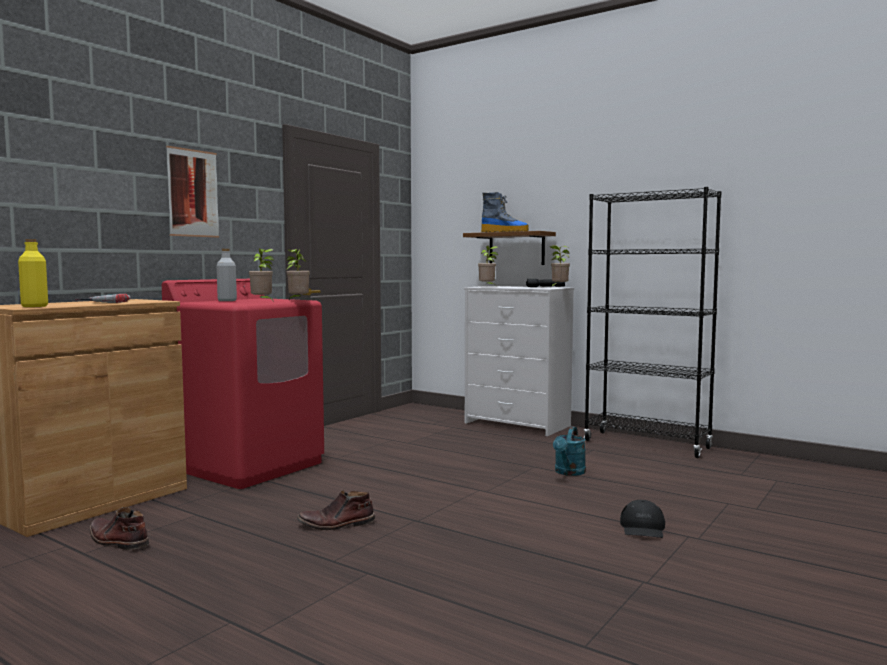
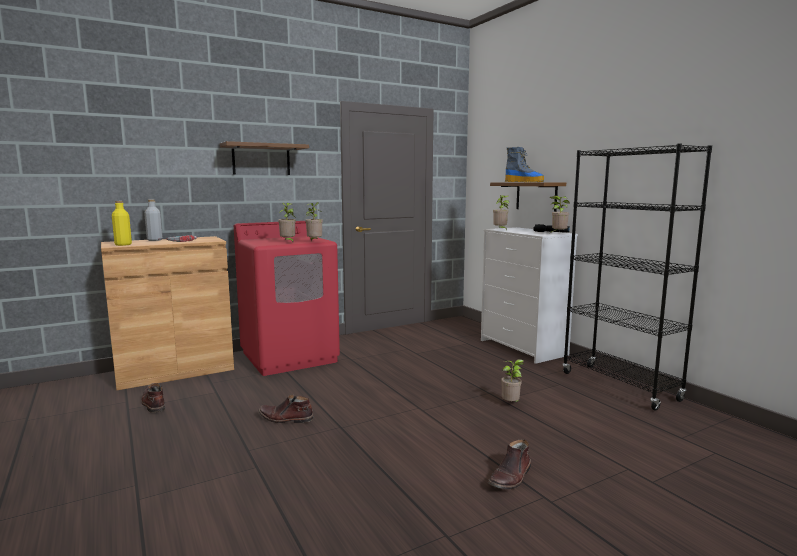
camera: 25 degrees right, 5 degrees up
(193, 193) = (261, 159): picture -> brown shelf
(227, 300) = (274, 239): grey bottle -> grey bottle (154, 240)
(568, 472) = (511, 404): turquoise watering can -> potted plant
(643, 528) = (511, 477): black cap -> brown boot

